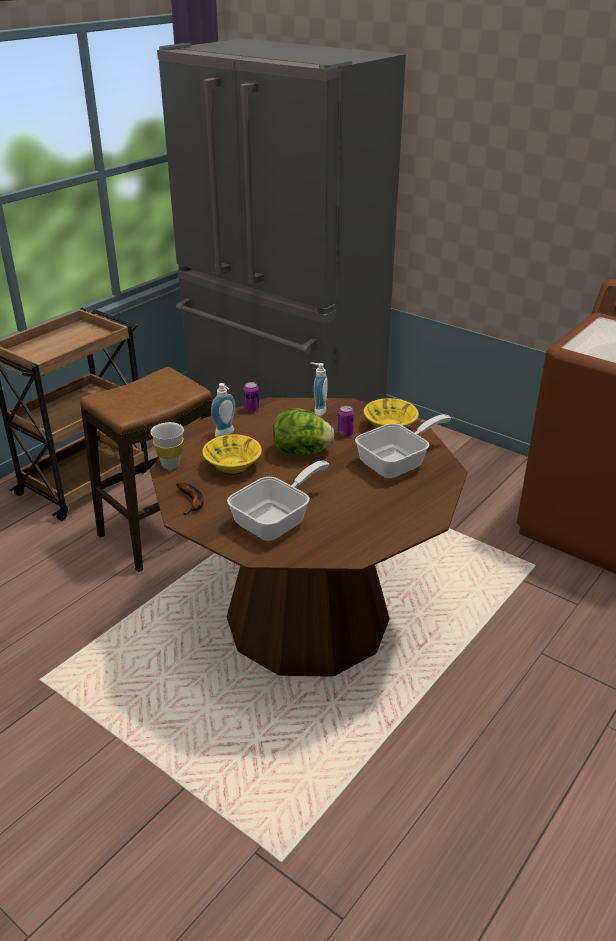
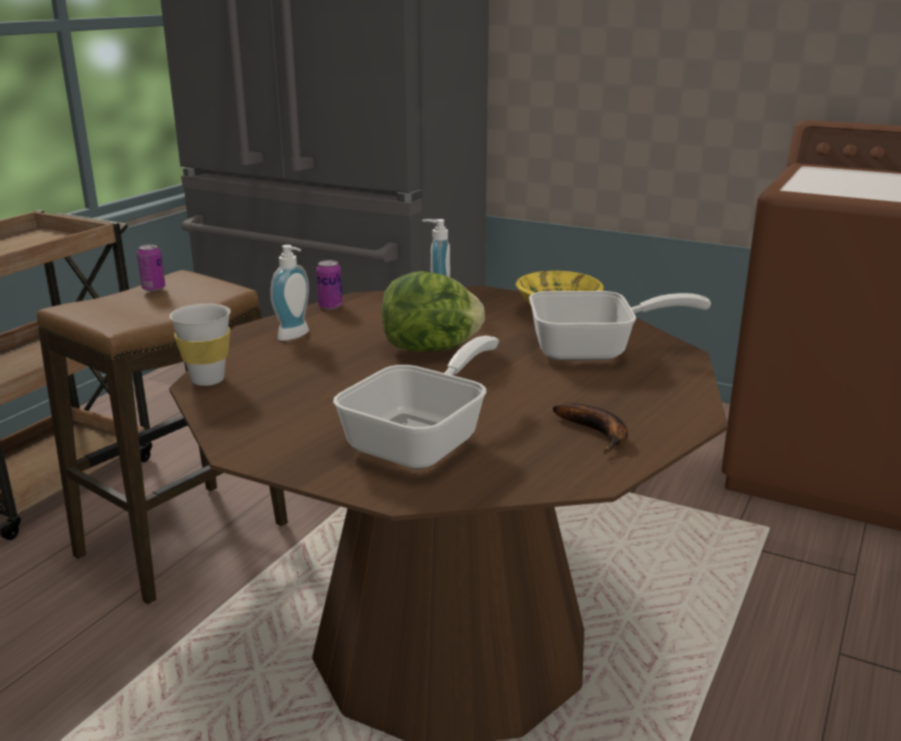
camera: 10 degrees left, 10 degrees down
(192, 502) = (259, 426): banana -> banana (598, 433)
(233, 467) = (320, 375): yellow bowl -> none
(345, 434) = (492, 324): can -> can (153, 288)
(398, 463) = (594, 350): frying pan -> frying pan turned 45 degrees clockwise

